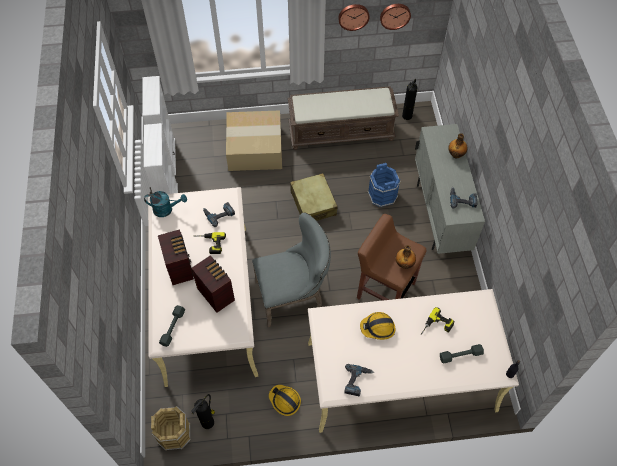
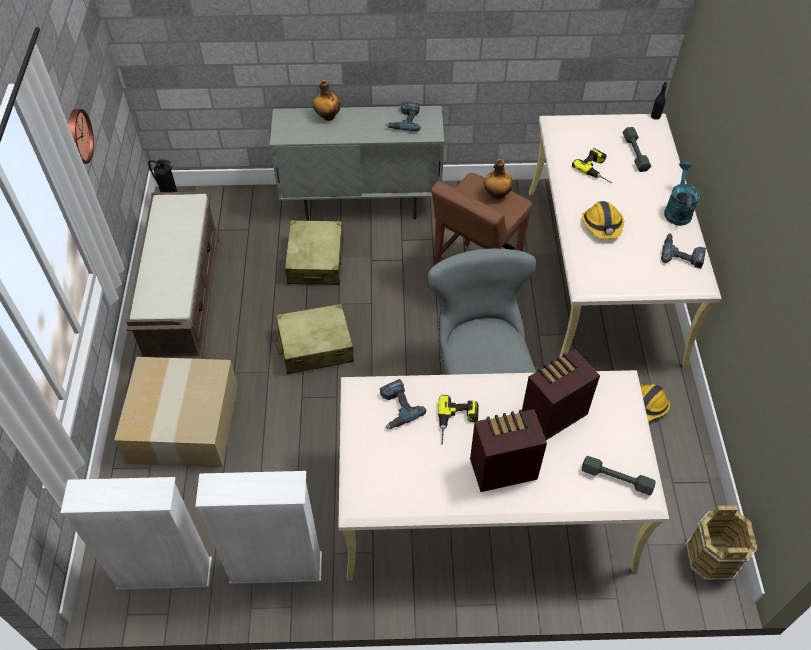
camera: 85 degrees left, 5 degrees down
(166, 209) = (377, 491): turquoise watering can -> turquoise watering can (677, 210)
(208, 422) = (688, 507): fire extinguisher -> none
(382, 195) = (316, 261): blue bucket -> beige suitcase
(395, 15) = (92, 93): wall clock -> none

